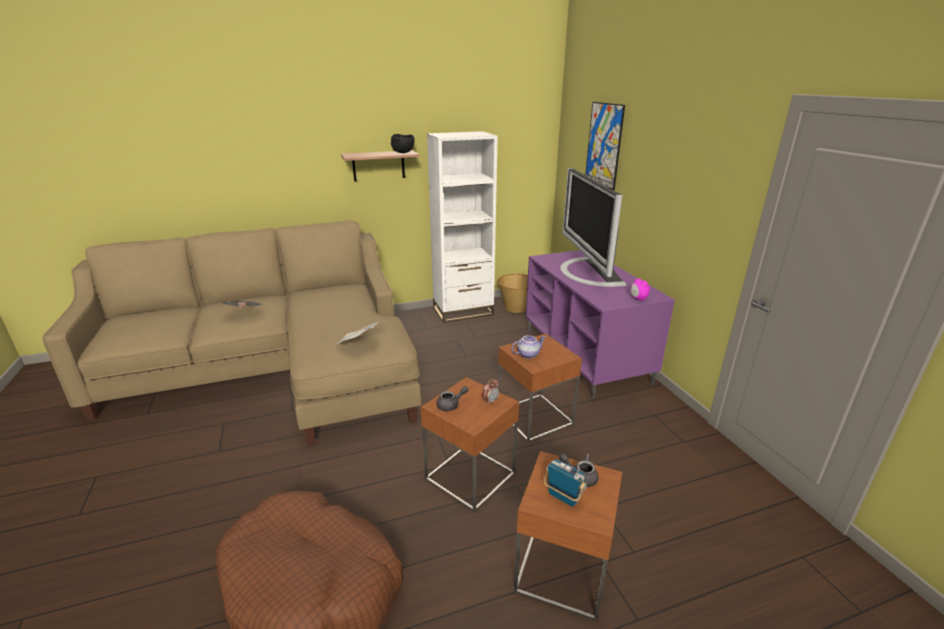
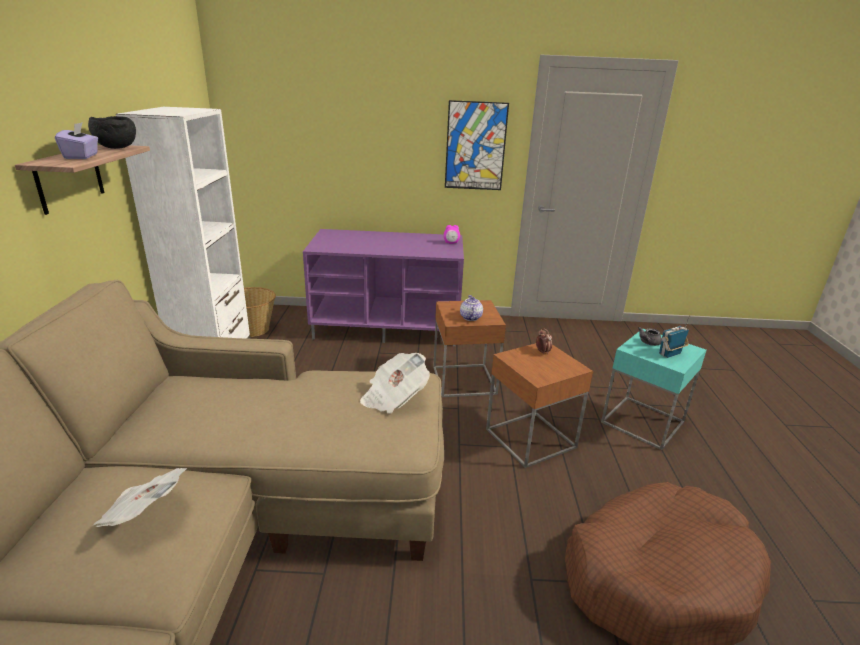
camera: 70 degrees left, 0 degrees up
(371, 154) = (82, 156): none -> purple tissue box
(451, 405) = (541, 371): grey teapot -> none
(562, 570) = (642, 422): brown side table -> turquoise side table
(589, 271) = (376, 242): television -> none
(604, 145) = (315, 112): picture -> picture (475, 146)

